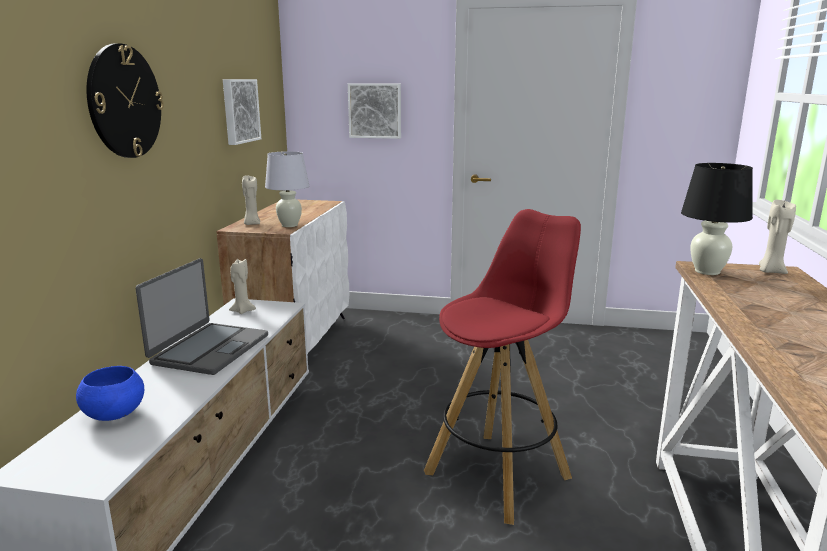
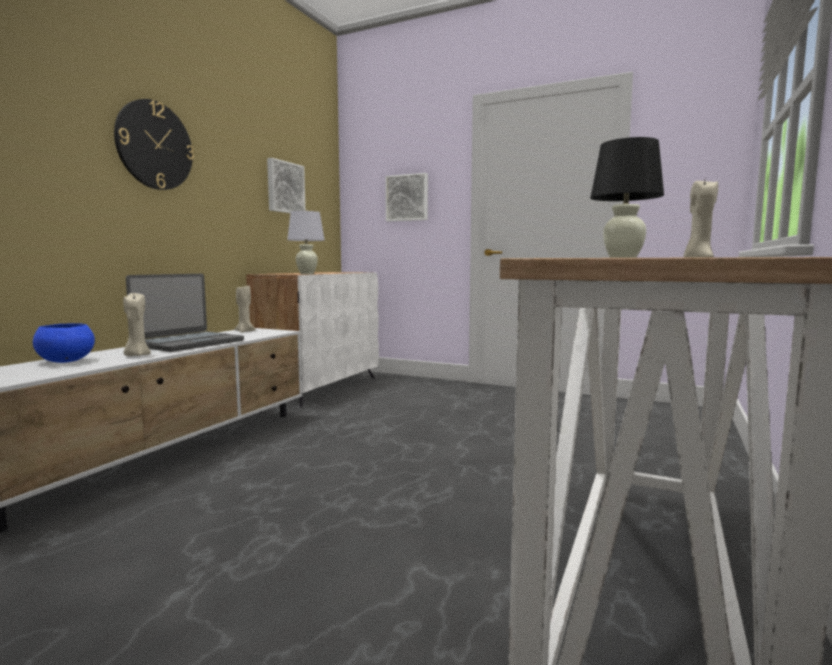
camera: 15 degrees right, 10 degrees down
(252, 224) = (279, 273): beige candle -> beige candle (137, 355)
(499, 474) = (422, 481): red stool -> none

